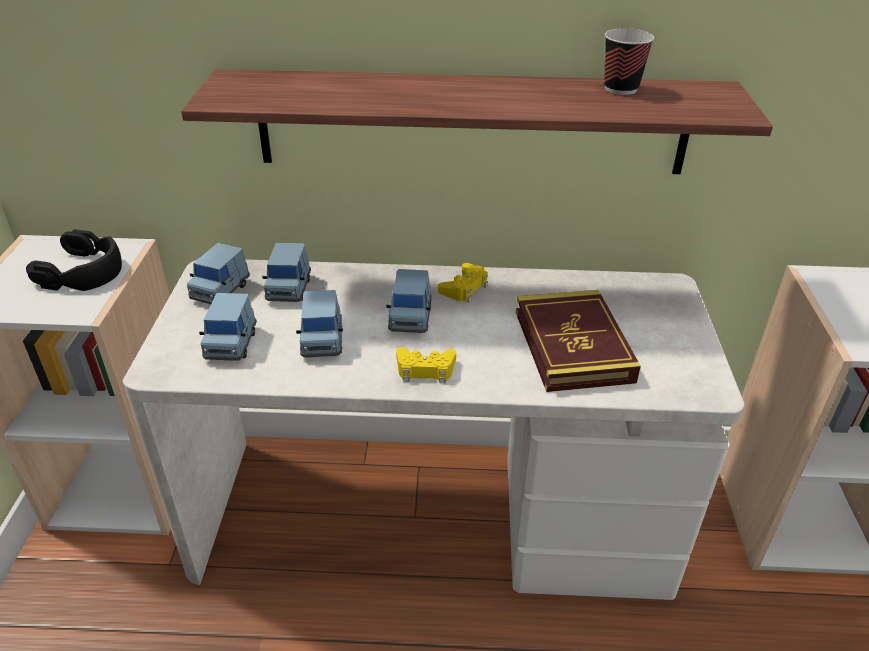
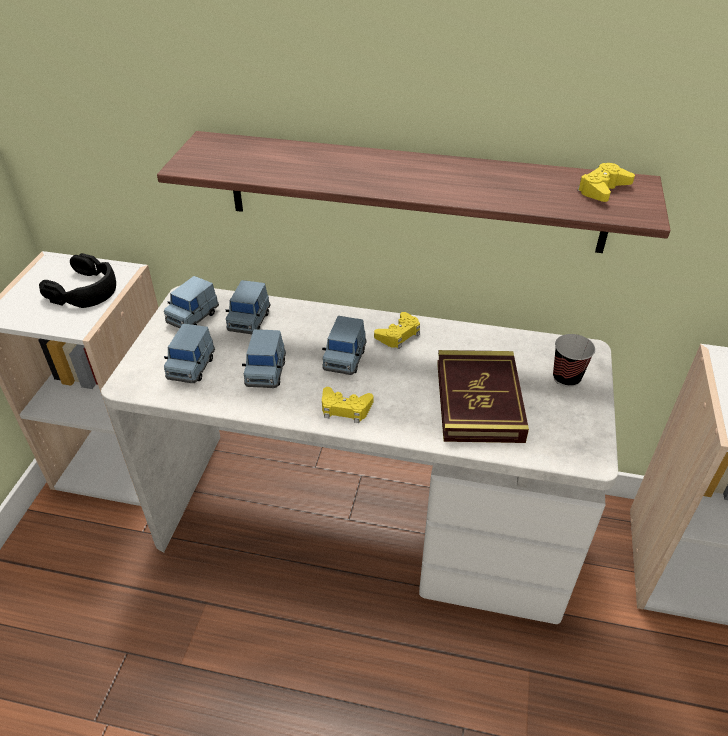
camera: 10 degrees right, 5 degrees up
(620, 89) = (543, 177): cup -> cup (566, 378)
(687, 95) = (603, 189): none -> yellow game controller

